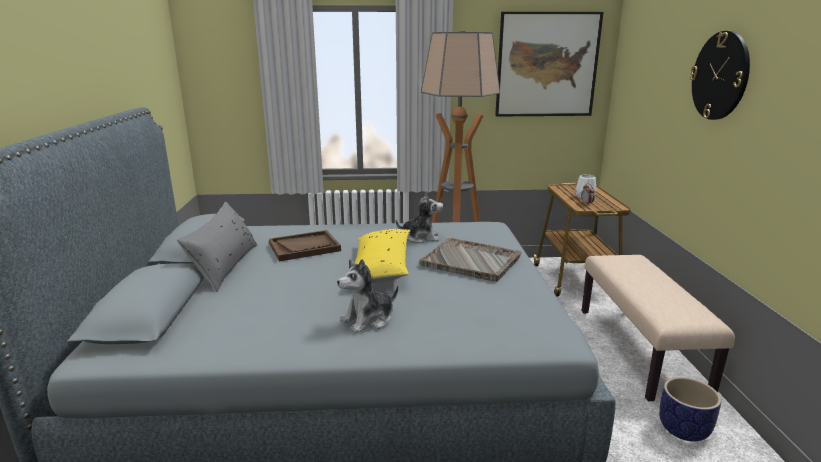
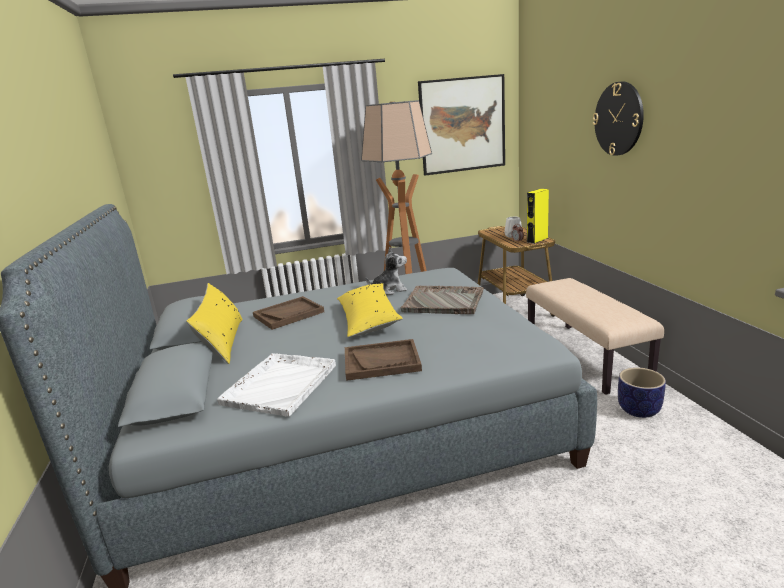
camera: 10 degrees left, 0 degrees up
(225, 266) = (222, 341): grey pillow -> yellow pillow
(253, 325) = (281, 384): none -> white tray
(368, 320) = (382, 361): plush toy -> brown tray
(610, 205) = (537, 240): none -> yellow speaker

